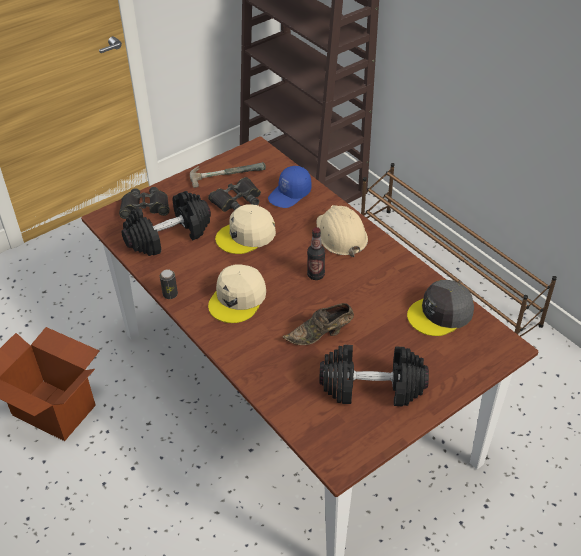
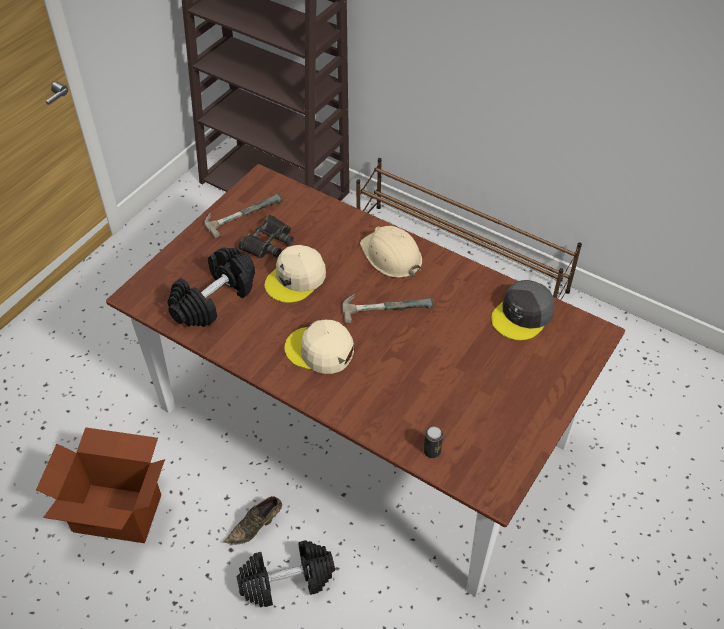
camera: 20 degrees left, 5 degrees up
(145, 207) = (173, 273): black binoculars -> none
(170, 294) = (247, 364): can -> can (432, 451)
(238, 299) = (320, 350): beige cap -> beige cap turned 105 degrees clockwise
(290, 194) = (320, 223): blue cap -> none
(316, 275) = (386, 305): bottle -> hammer
(321, 335) = (420, 367): brown shoe -> brown shoe (256, 527)
(372, 387) = (492, 408): black dumbbell -> black dumbbell (287, 580)

